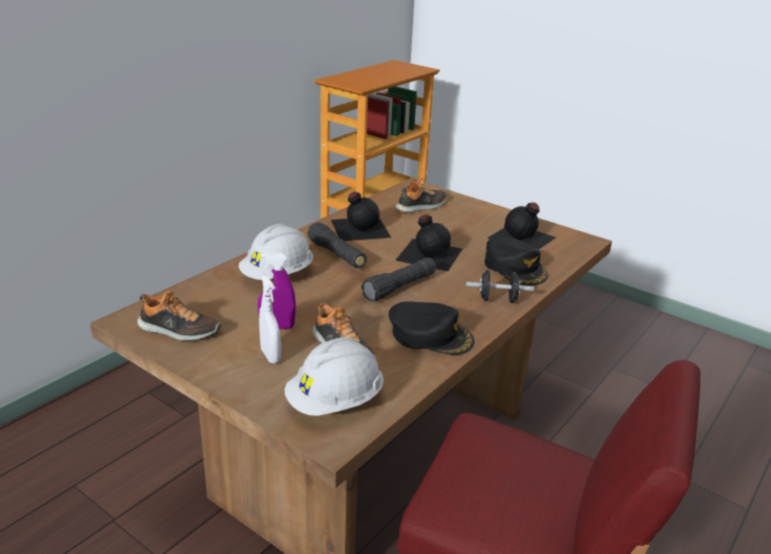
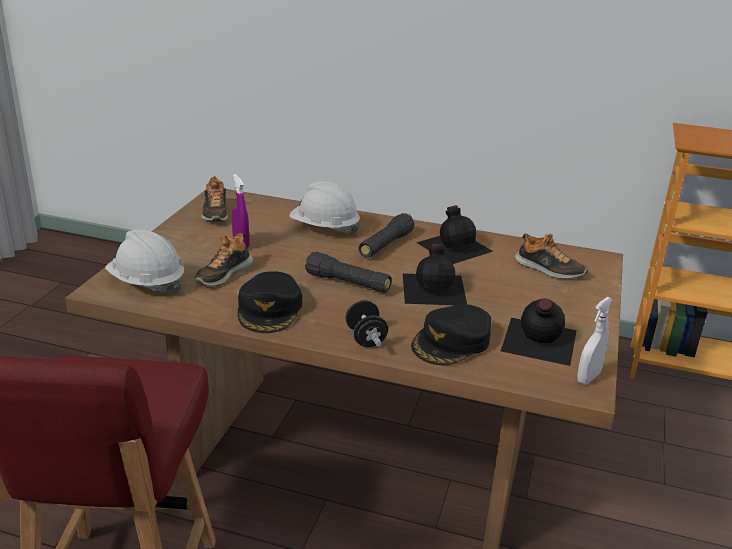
camera: 70 degrees right, 0 degrees up
(270, 356) = (199, 249): white spray bottle -> white spray bottle (588, 377)

